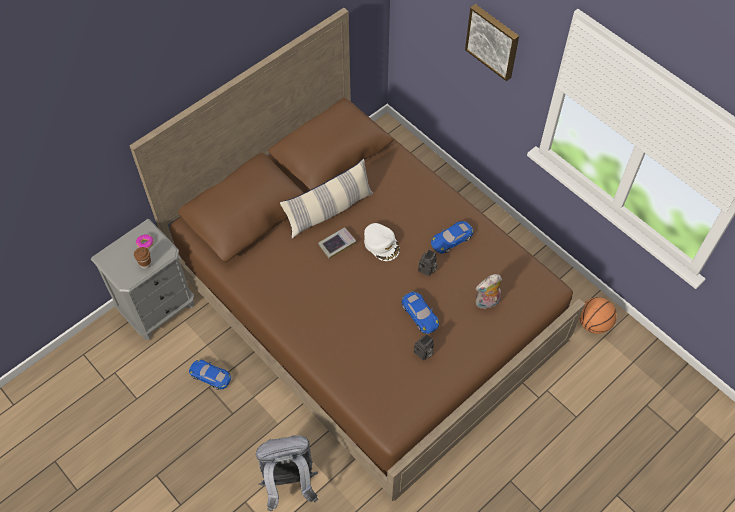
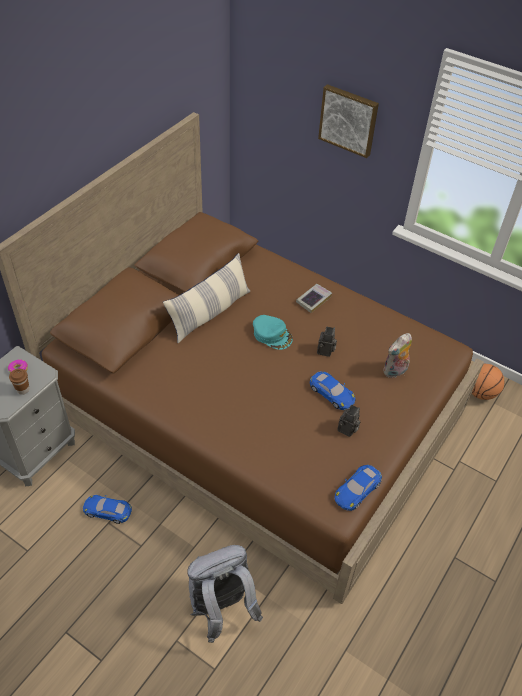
camera: 15 degrees left, 10 degrees down
(337, 244) = (226, 342): book -> book (313, 300)
(381, 244) = (272, 335): white cap -> turquoise cap
(451, 239) = (340, 320): blue toy car -> blue toy car (357, 490)

